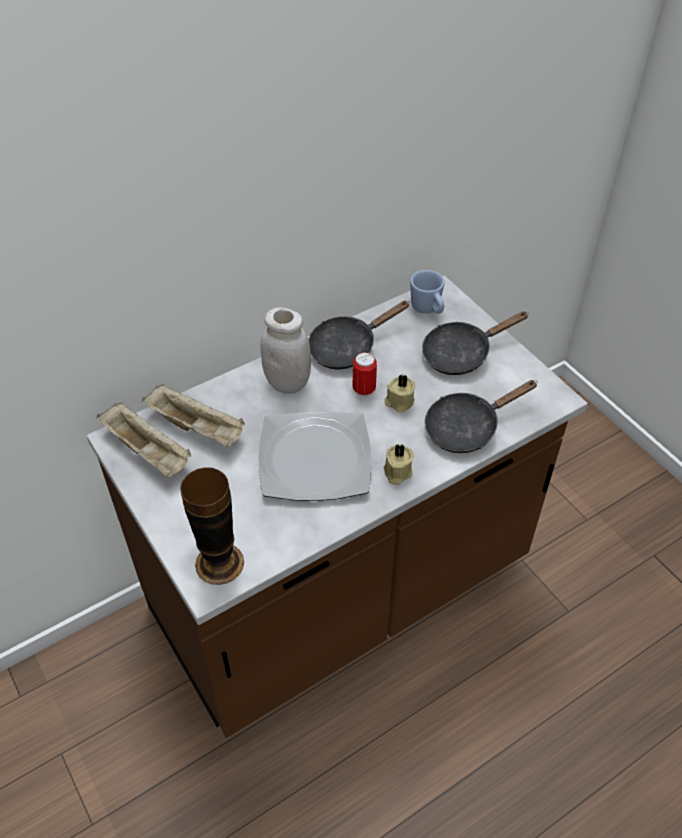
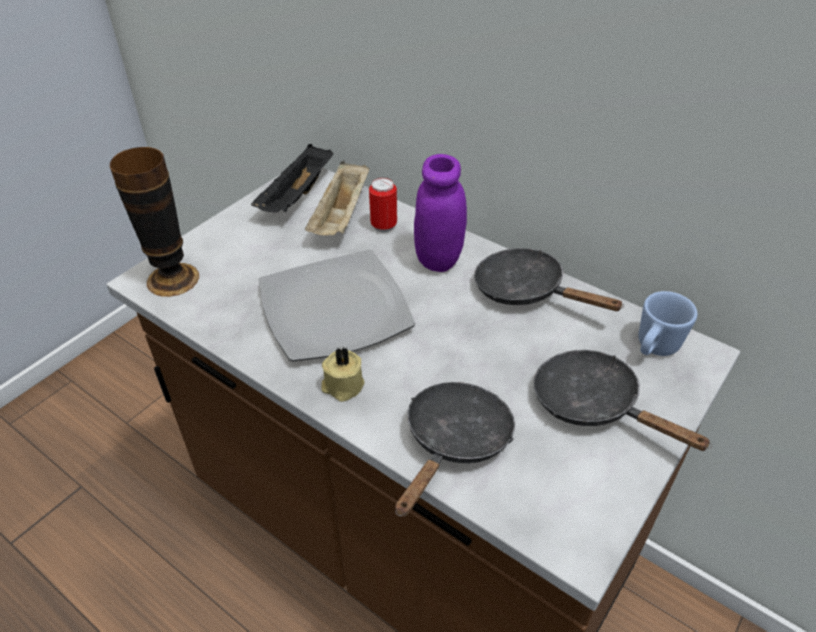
camera: 70 degrees right, 5 degrees down
(148, 451) = (297, 196): beige tray -> black tray
(287, 383) = (438, 259): white jar -> purple jar
(364, 389) = (464, 322): can -> can (383, 226)
(399, 402) = (462, 360): beige candle -> none
(467, 427) = (454, 442): black frying pan -> black frying pan turned 75 degrees clockwise

